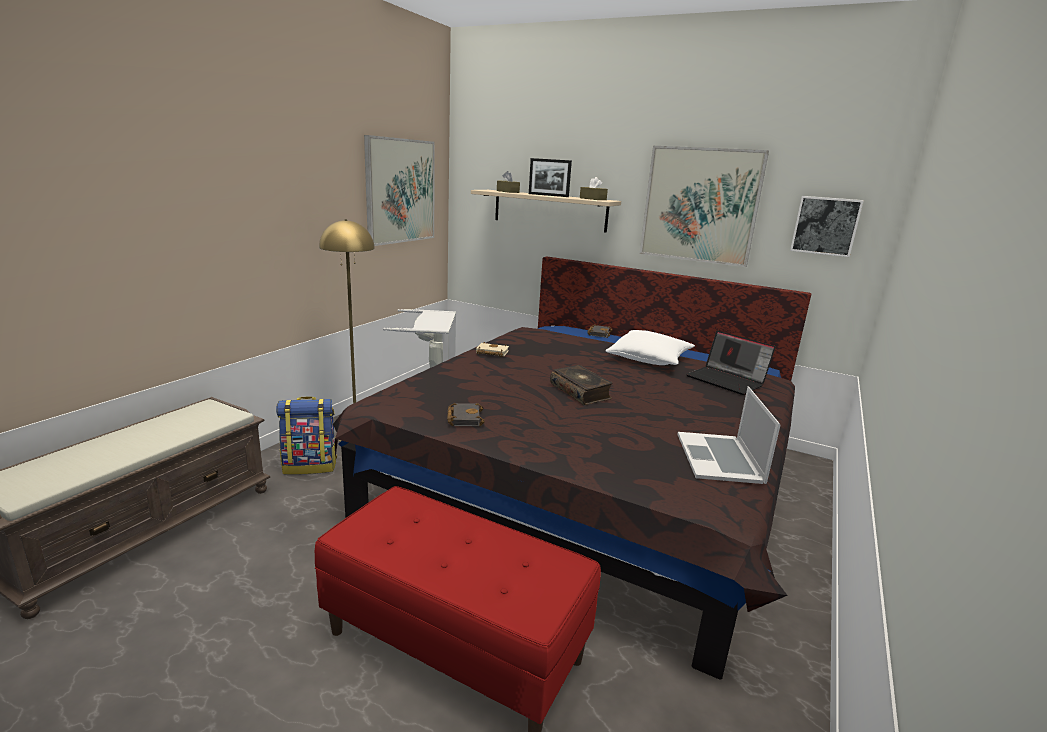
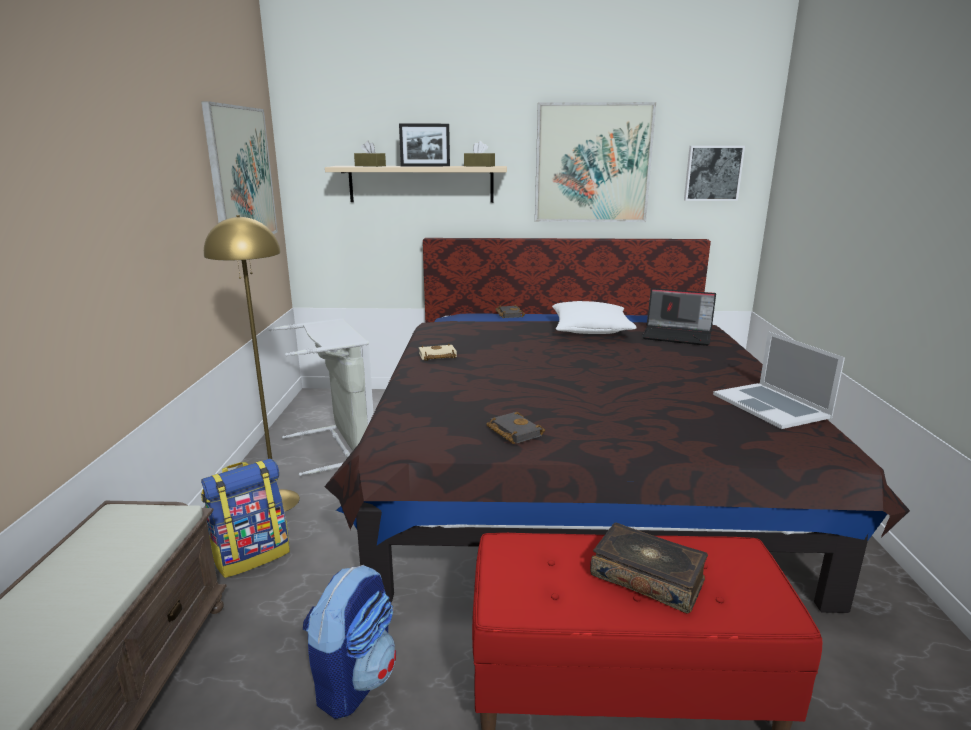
camera: 25 degrees left, 0 degrees up
(294, 563) = (355, 680): none -> backpack
(581, 392) = (579, 375): book -> book (647, 577)

